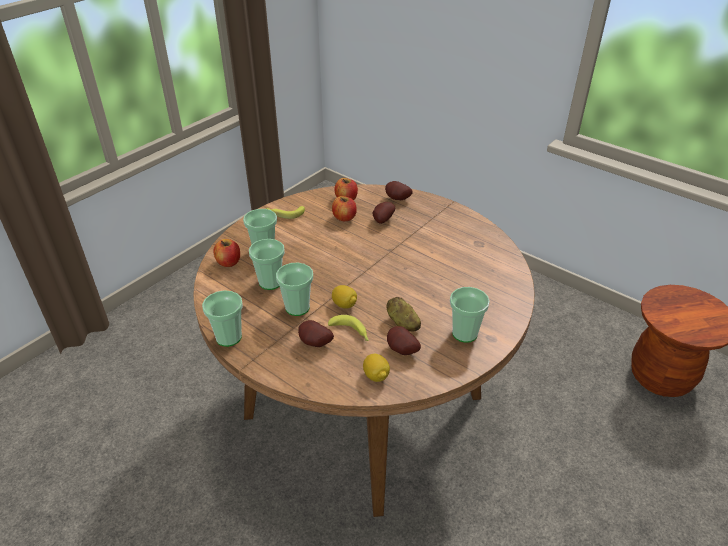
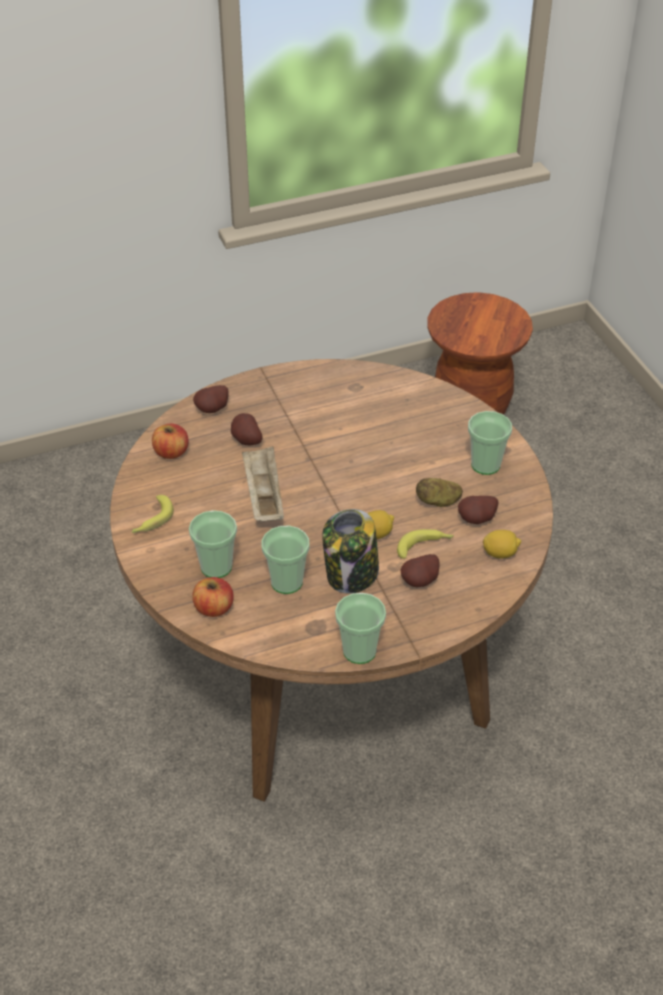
camera: 60 degrees left, 5 degrees up
(297, 307) = (351, 574): cup -> jar
(339, 245) = (263, 496): none -> beige tray
(344, 217) = (211, 470): apple -> none

